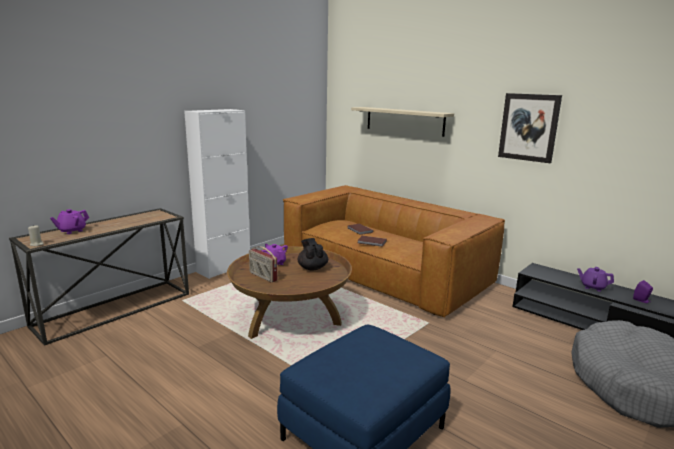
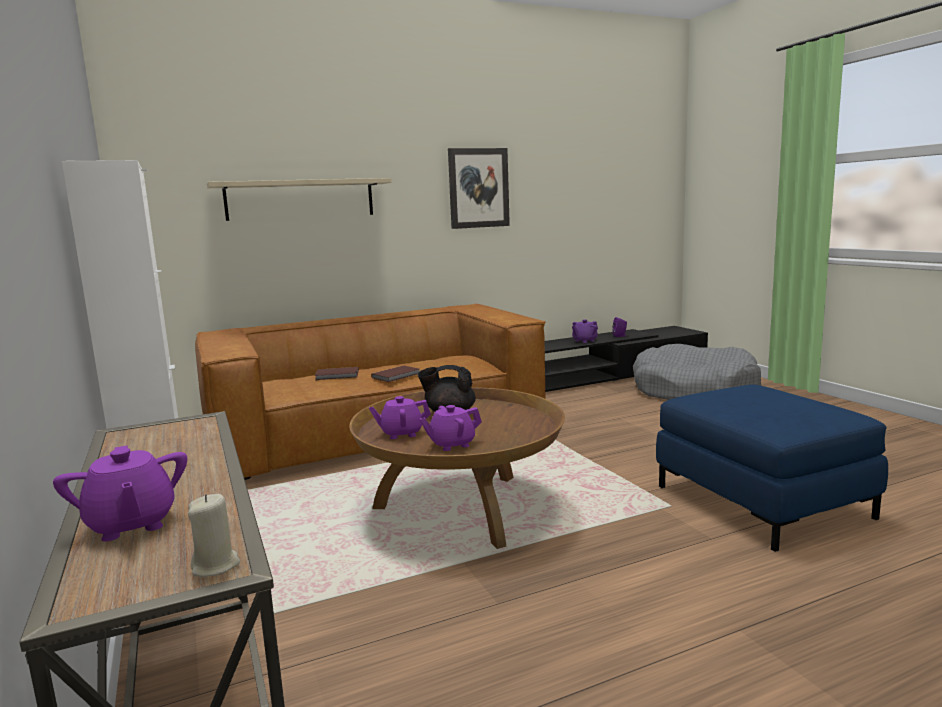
camera: 65 degrees left, 5 degrees down
(262, 276) = (451, 444): radio -> purple teapot

